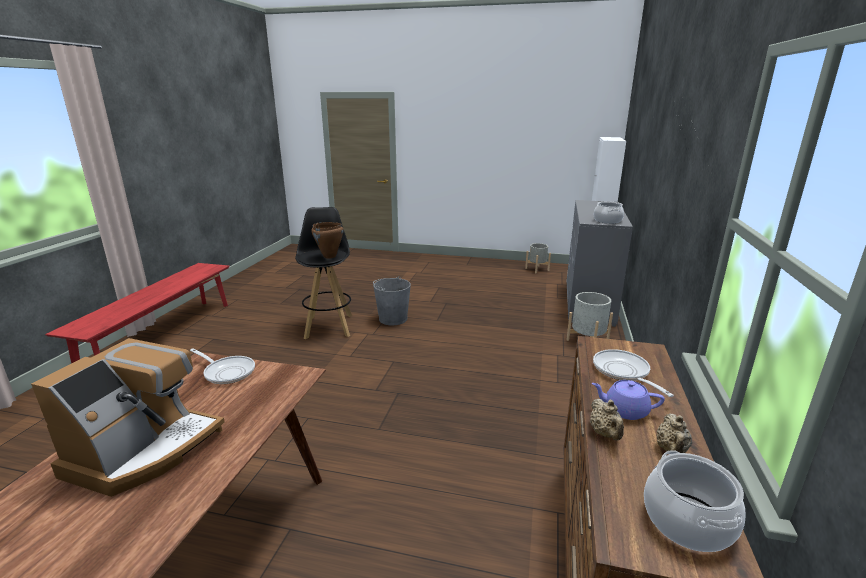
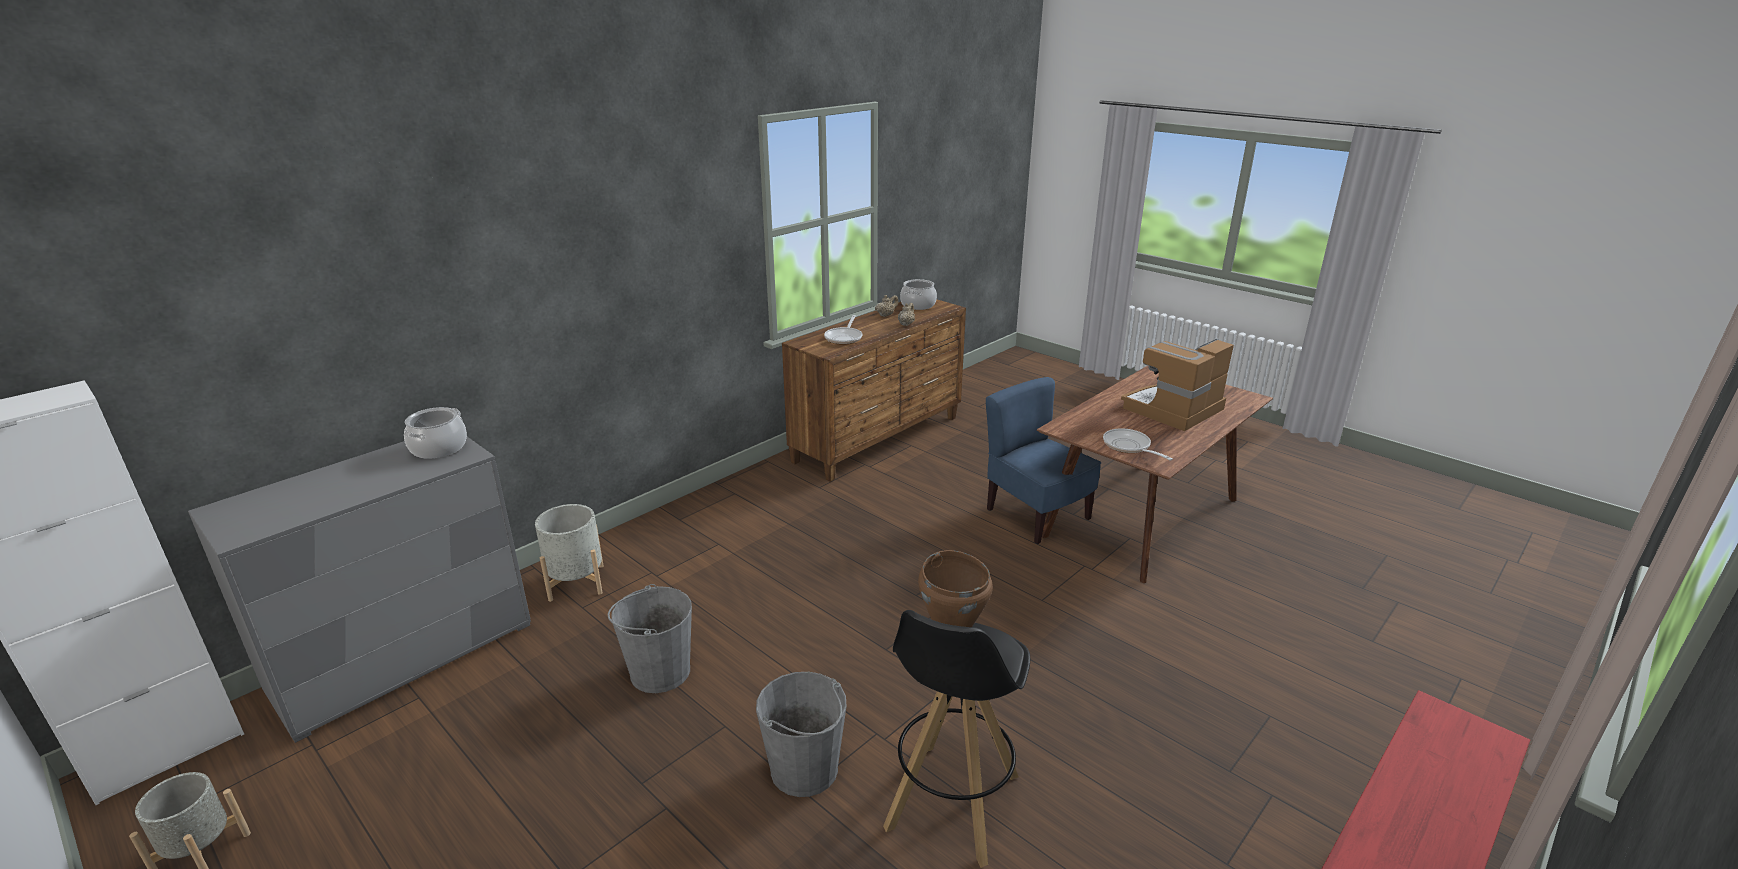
camera: 150 degrees left, 5 degrees up
(332, 509) = (1036, 515): none -> blue chair
(487, 325) = (659, 672): none -> grey bucket
(624, 410) = (879, 327): purple teapot -> none

